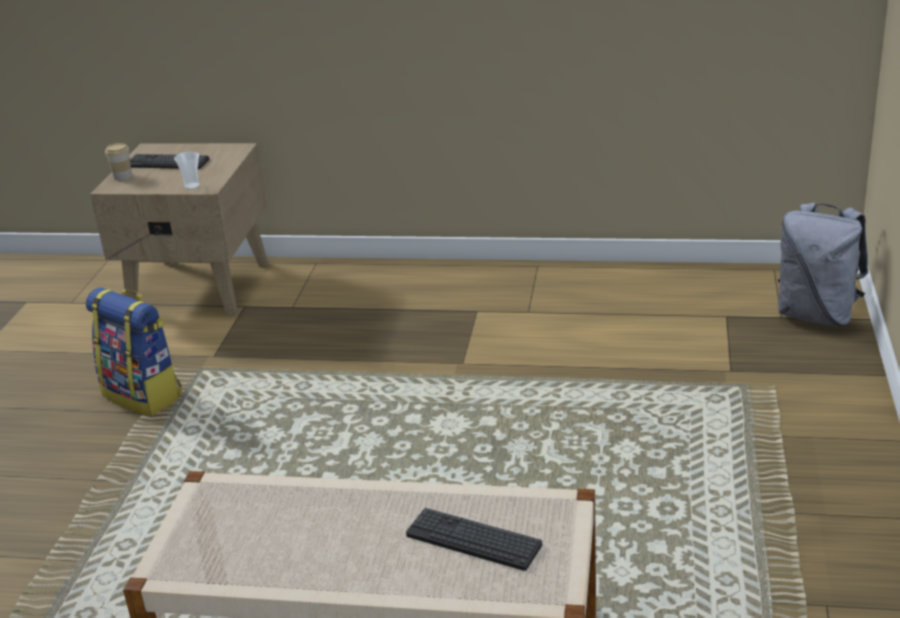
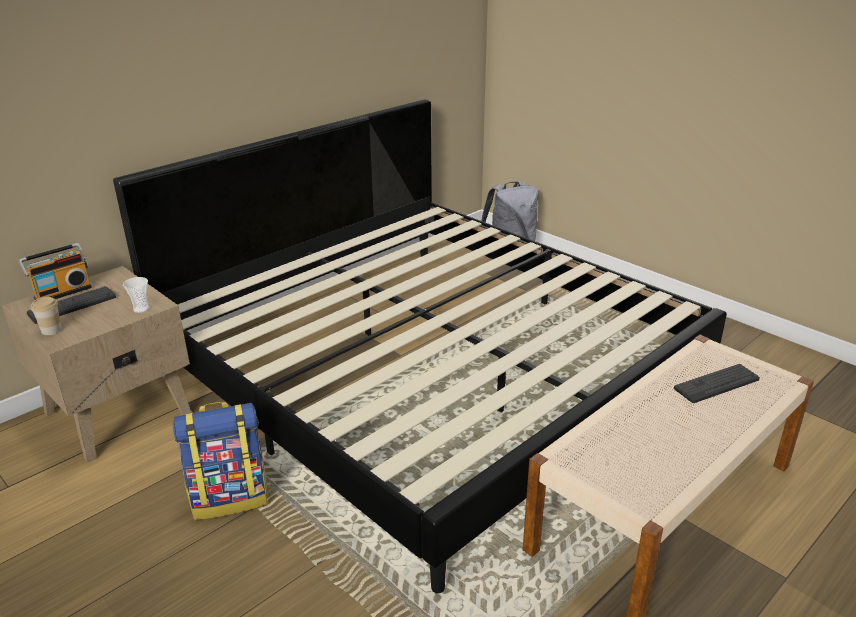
camera: 55 degrees left, 0 degrees up
(184, 149) = (62, 292): none -> radio
(456, 391) = (428, 369): none -> bed

